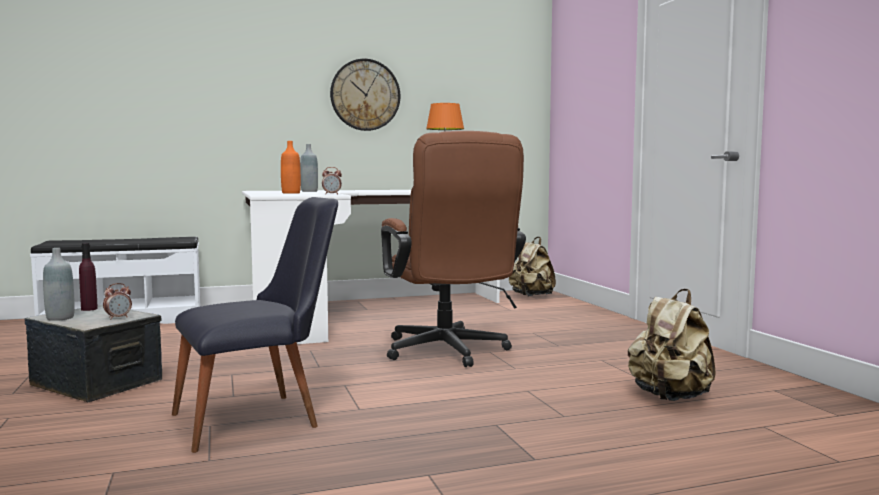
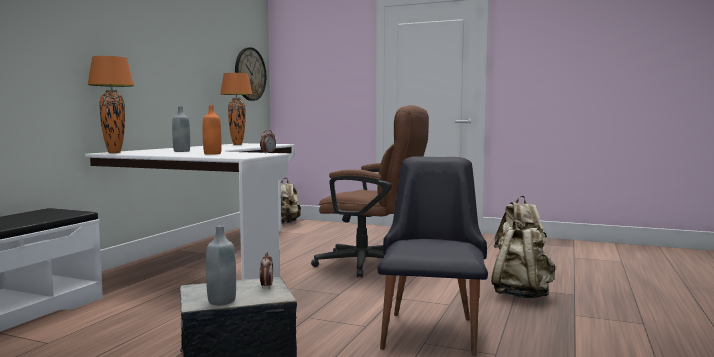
camera: 50 degrees left, 0 degrees up
(89, 309) = (198, 290): purple bottle -> none
(260, 190) = (114, 152): none -> orange table lamp
(365, 95) = (171, 60): wall clock -> wall clock (250, 74)
(465, 432) = (522, 295): none -> beige backpack

